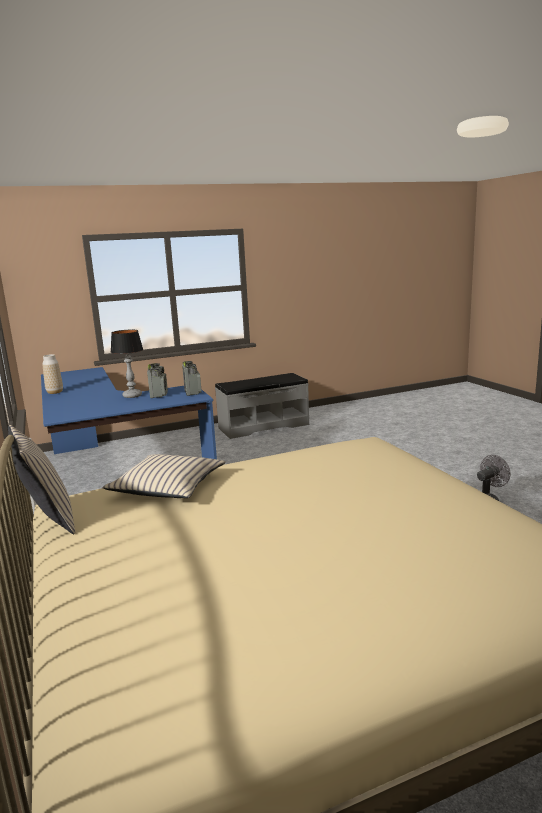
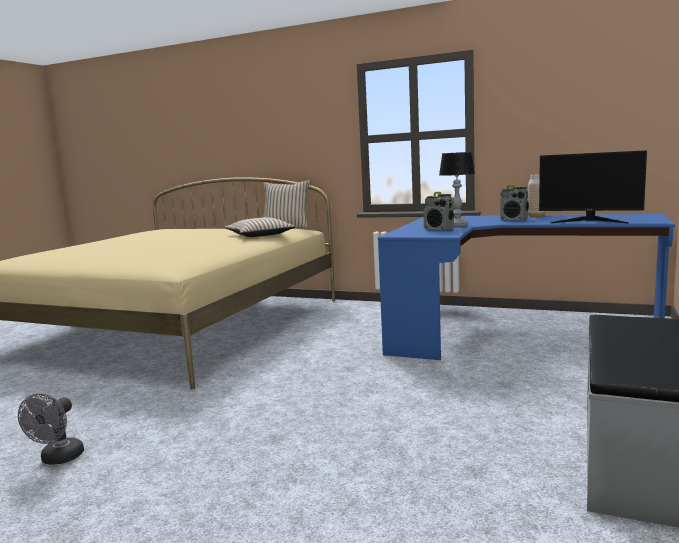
camera: 135 degrees right, 5 degrees down
(92, 378) = (589, 221): none -> monitor
(192, 392) = (418, 235): radio -> radio (514, 220)

